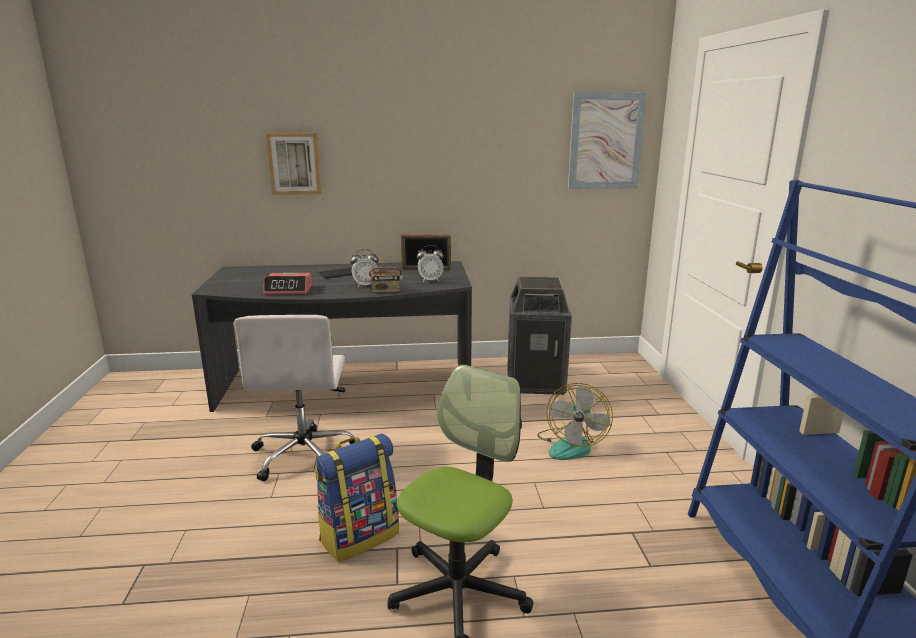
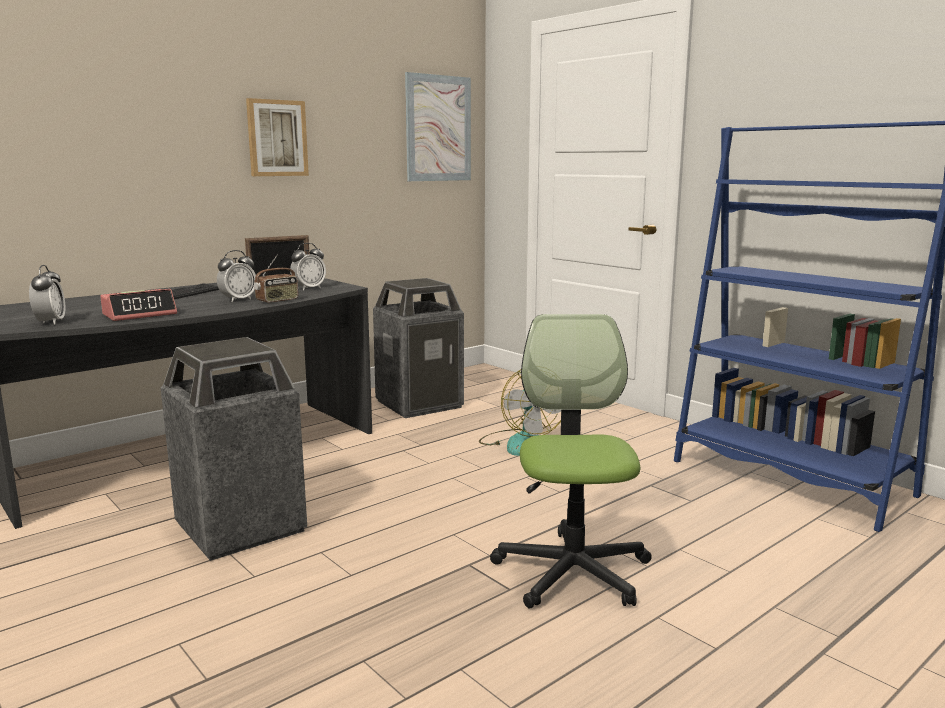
camera: 35 degrees left, 5 degrees down
(236, 288) = (50, 322): none -> alarm clock
(294, 163) = (72, 146): picture -> picture (277, 138)
(305, 455) = (239, 528): white office chair -> trash can
(359, 536) = (416, 570): backpack -> none

